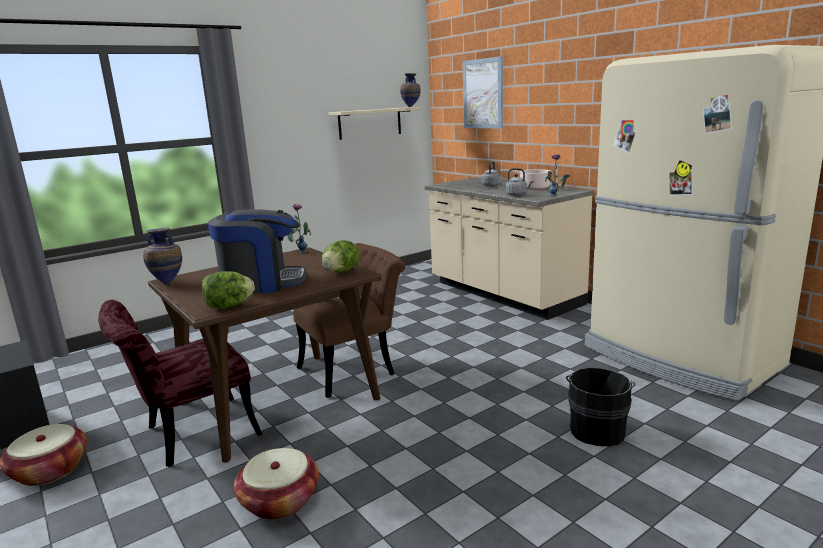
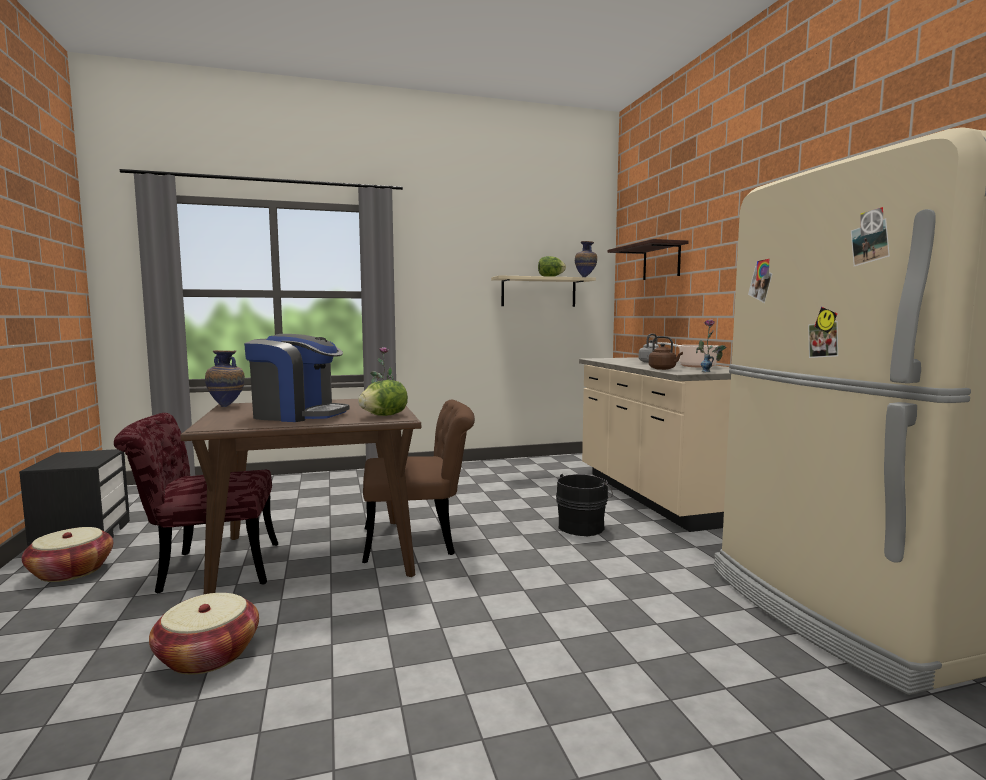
camera: 20 degrees right, 10 degrees down
(229, 306) = (232, 426): lettuce -> lettuce (550, 277)
(483, 94) = (661, 262): picture -> shelf
(517, 195) = (663, 369): grey kettle -> brown kettle
(597, 429) = (646, 678): black bucket -> black bucket (582, 527)

